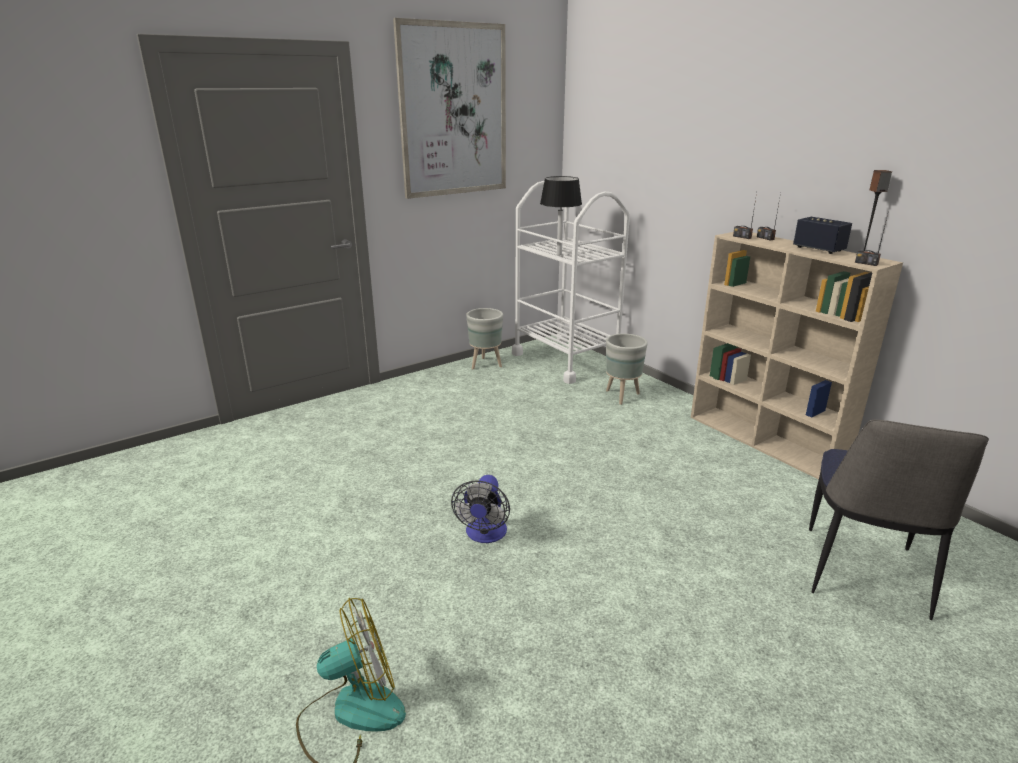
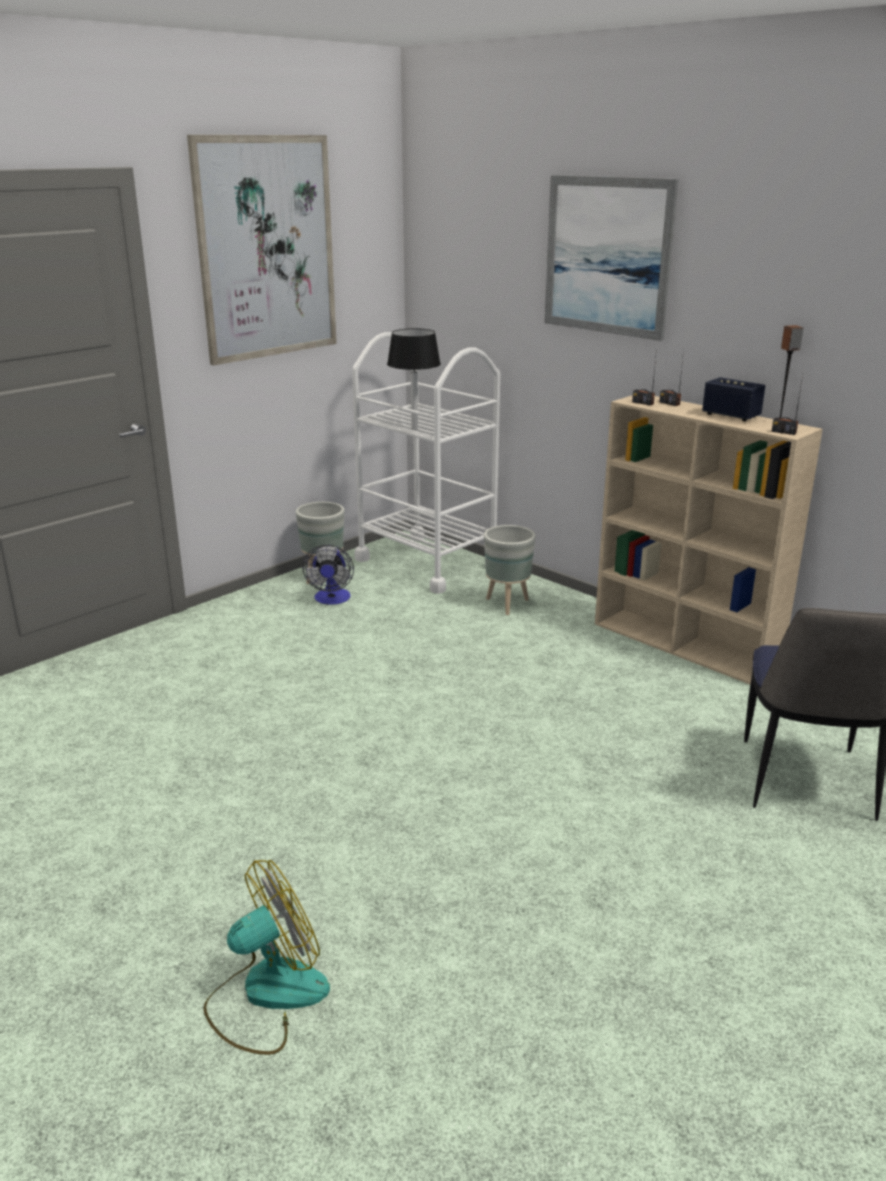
camera: 10 degrees left, 0 degrees up
(485, 535) = (373, 785): fan -> fan (332, 599)
(721, 116) = (607, 256): none -> picture

